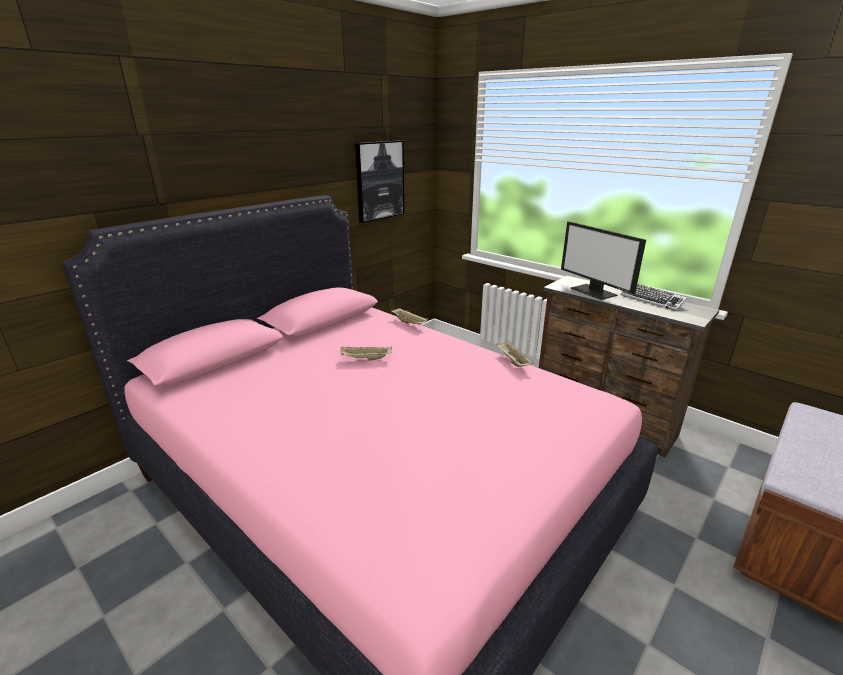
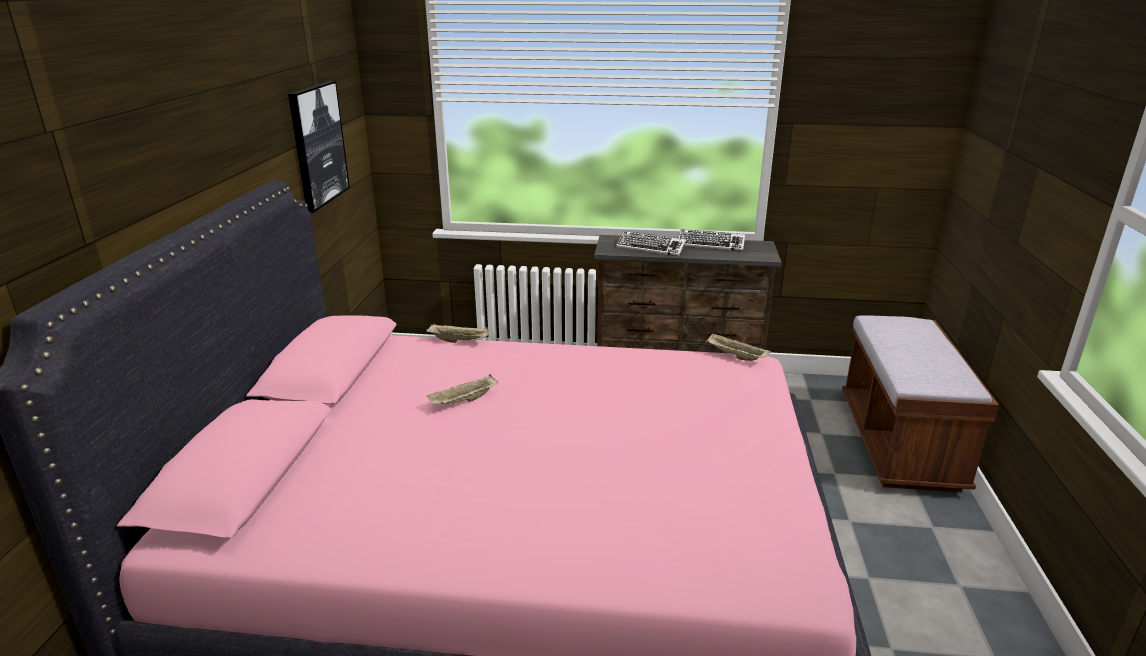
camera: 35 degrees left, 0 degrees up
(512, 361) = (627, 350): beige tray -> beige tray (734, 356)
(594, 291) = (650, 248): monitor -> keyboard

